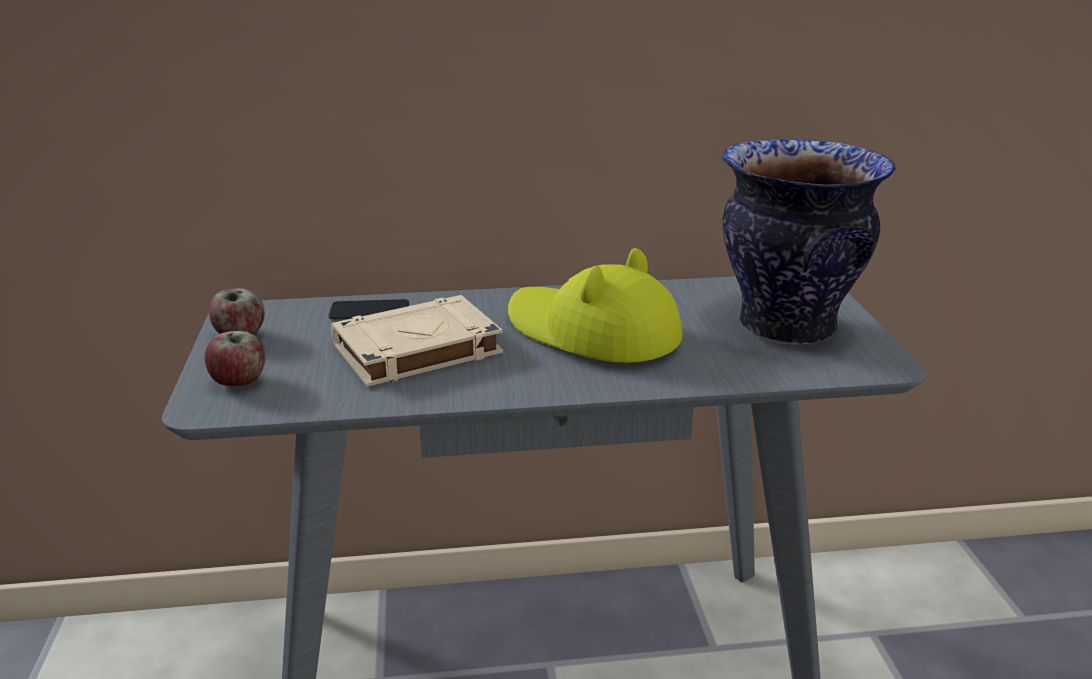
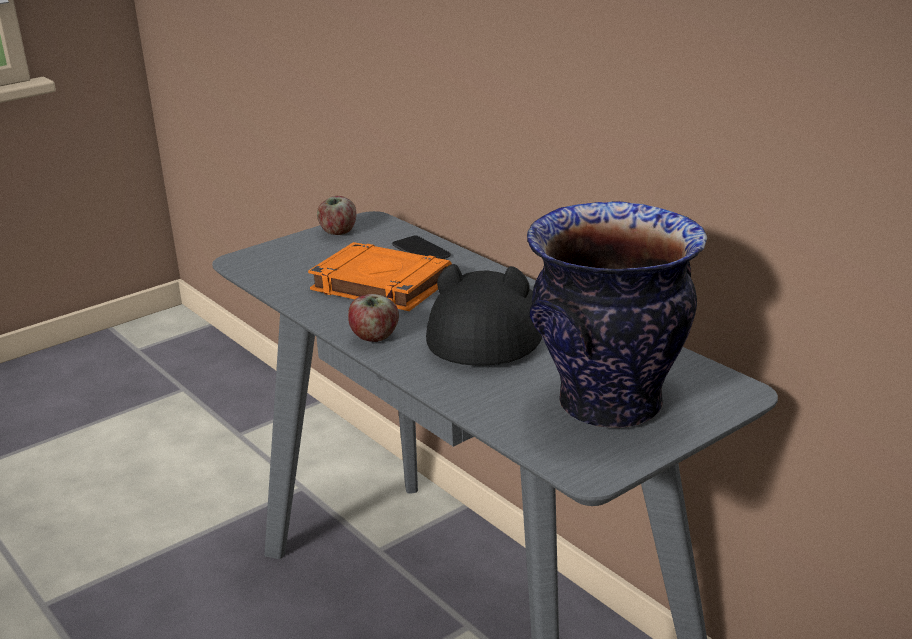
camera: 60 degrees right, 0 degrees up
(239, 382) = (279, 256): apple -> apple (374, 338)
(415, 350) = (380, 285): beige book -> orange book
(592, 332) = (487, 330): yellow hat -> black hat

